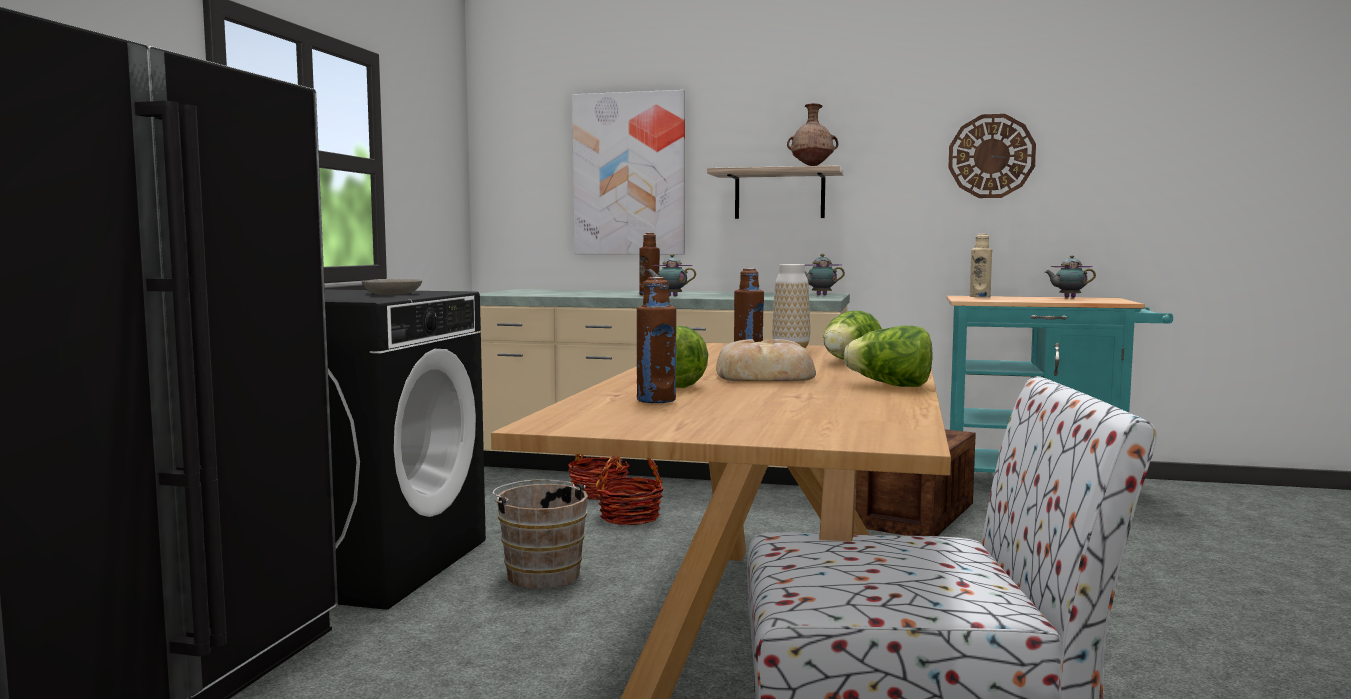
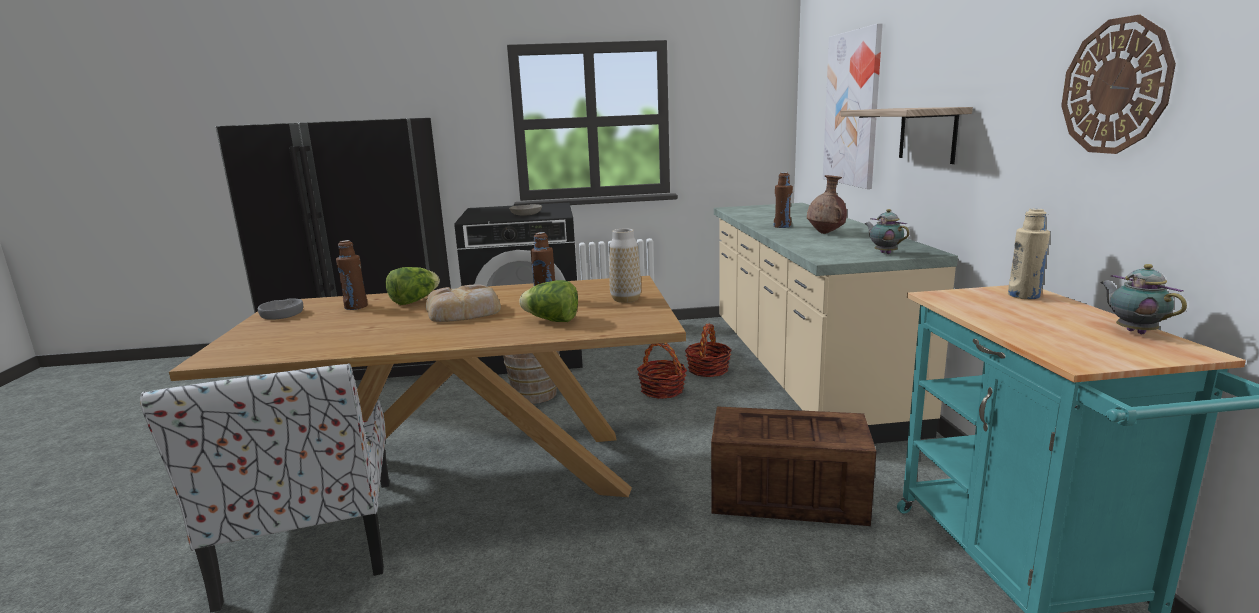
camera: 70 degrees right, 10 degrees up
(637, 424) = (282, 314): none -> grey bowl
(670, 296) = (774, 231): teapot -> none
(812, 166) = (908, 108): brown vase -> brown vase (826, 233)
(891, 385) = (419, 341): lettuce -> none

